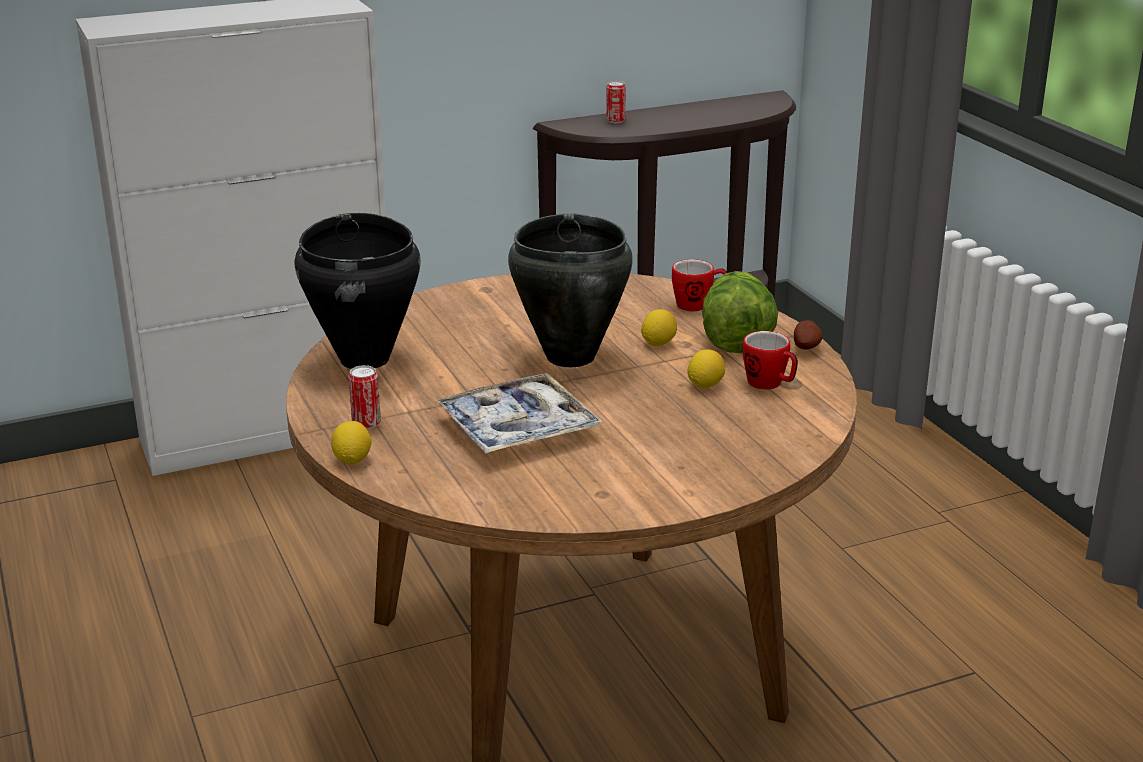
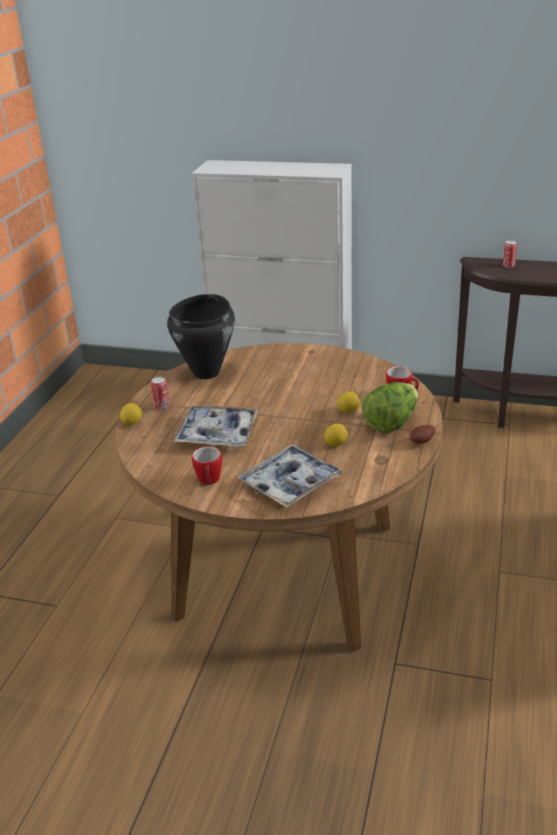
camera: 40 degrees right, 5 degrees up
(569, 357) = (295, 403): black cooking pot -> none
(721, 449) = (290, 483): none -> tray
(770, 385) = (369, 457): mug -> mug (209, 481)

